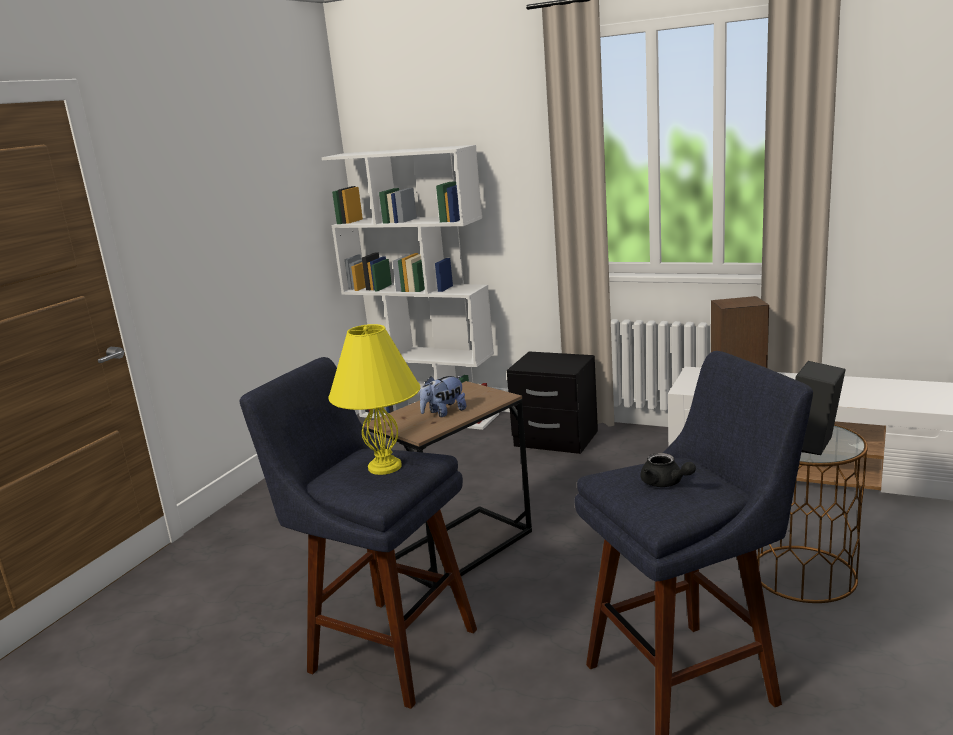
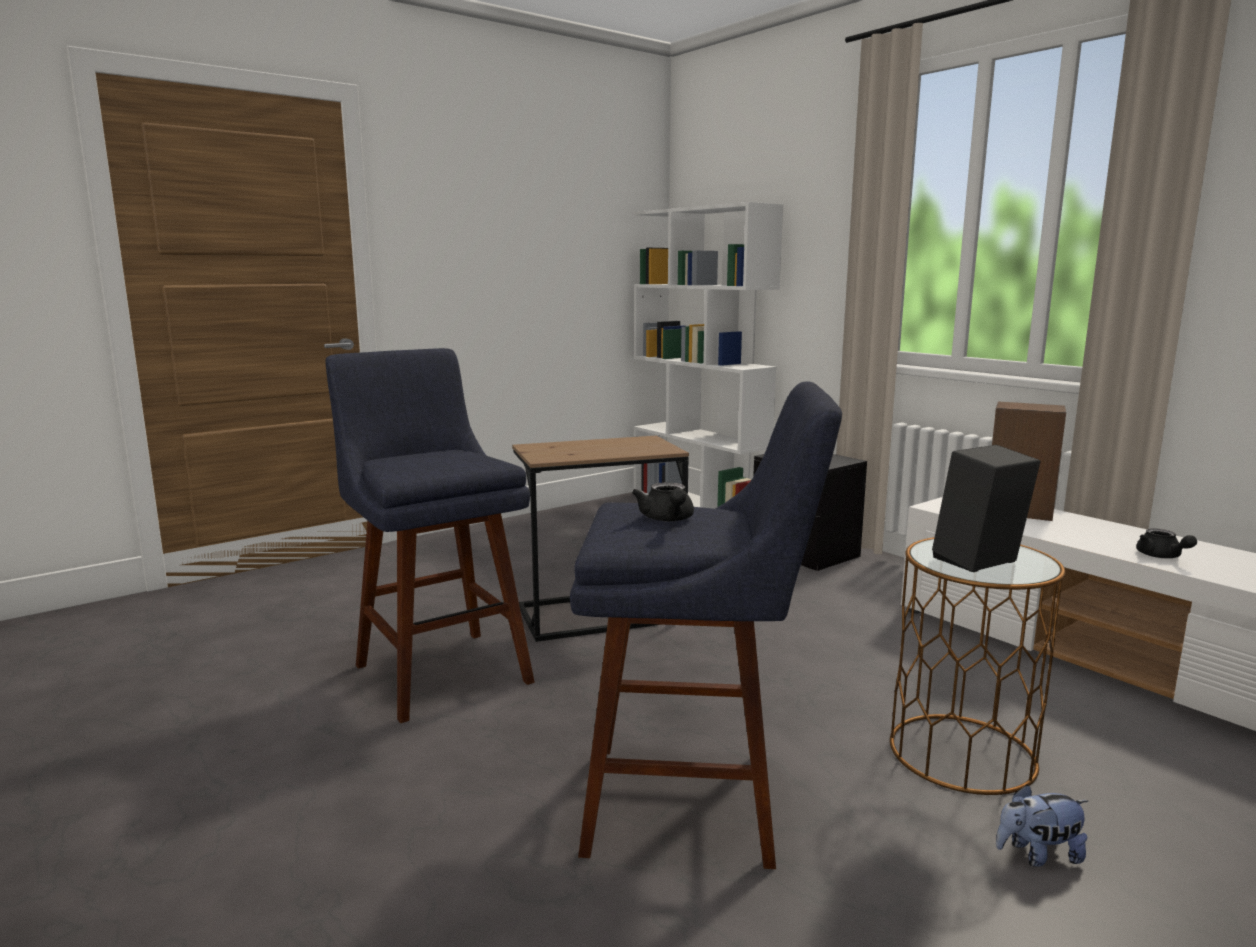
camera: 25 degrees right, 5 degrees down
(384, 466) = (444, 459): yellow table lamp -> none
(444, 412) = (592, 450): plush toy -> plush toy (1038, 855)
(855, 397) = (1161, 556): none -> black teapot

